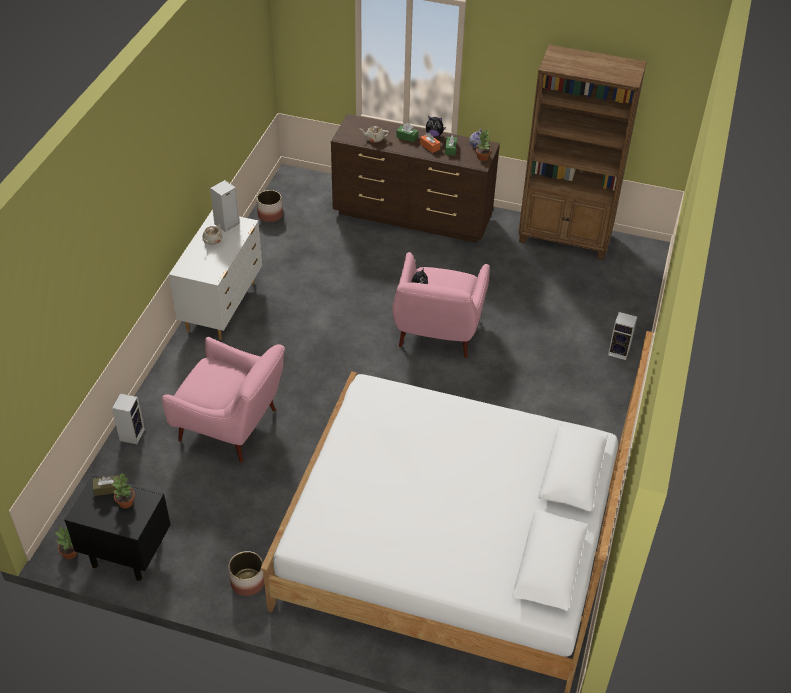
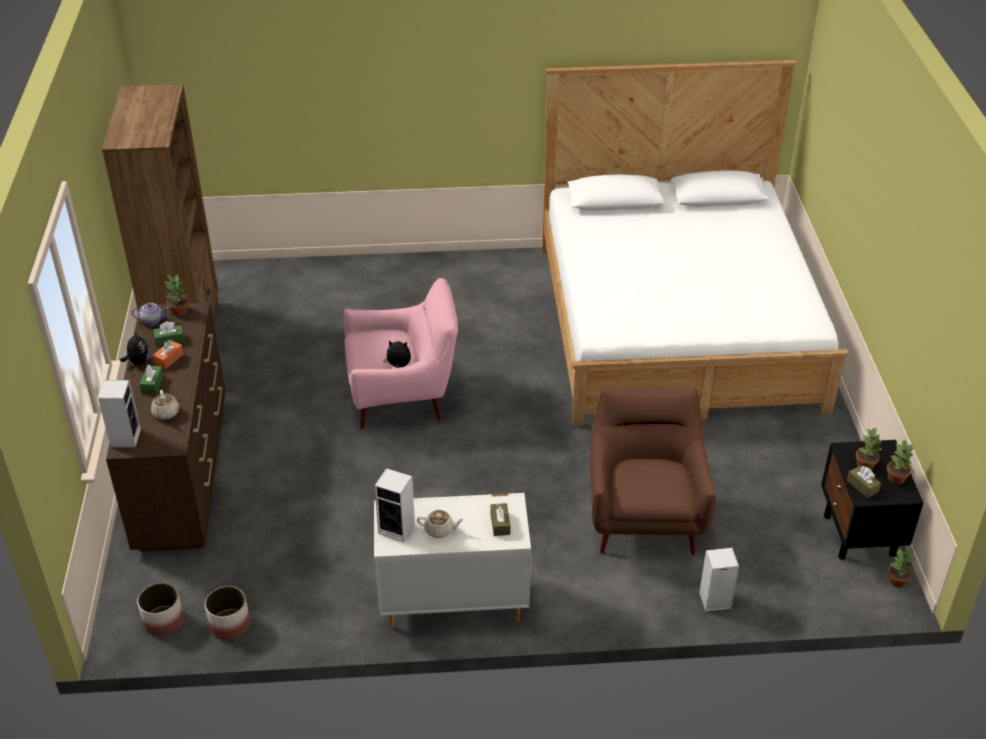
camera: 110 degrees left, 5 degrees down
(99, 516) = (896, 478): none -> potted plant
(198, 266) = (500, 524): none -> brown tissue box
(232, 427) = (644, 516): pink armchair -> brown armchair
(248, 582) = (815, 436): planter -> planter (163, 621)
(619, 352) = (366, 270): speaker -> speaker (125, 437)

